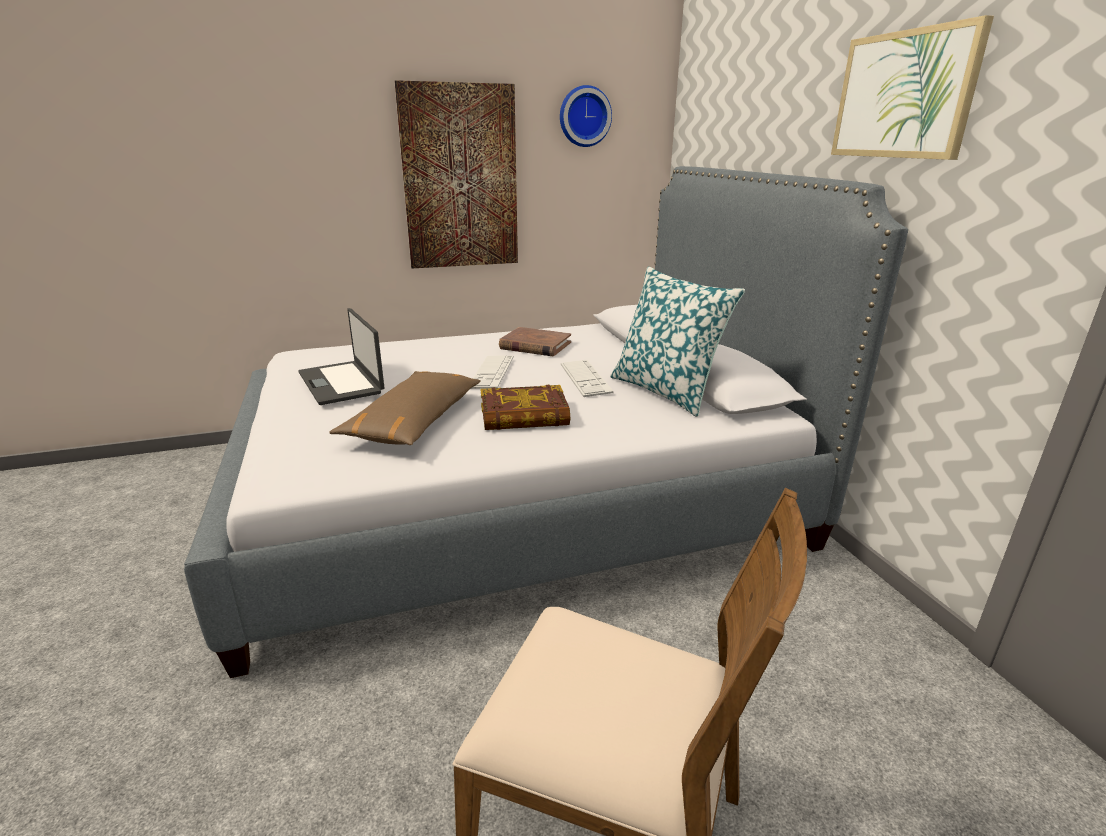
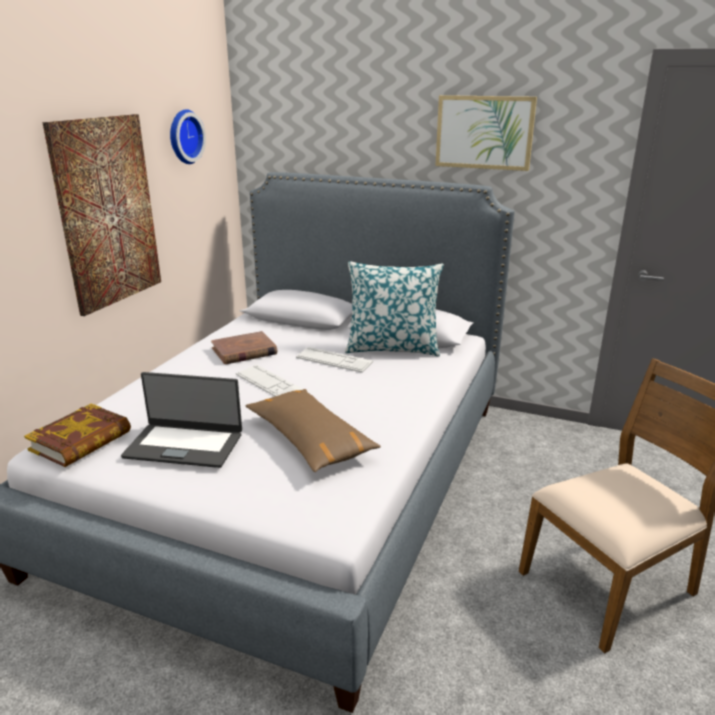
camera: 50 degrees left, 0 degrees up
(524, 415) = (361, 400): book -> book (81, 441)

